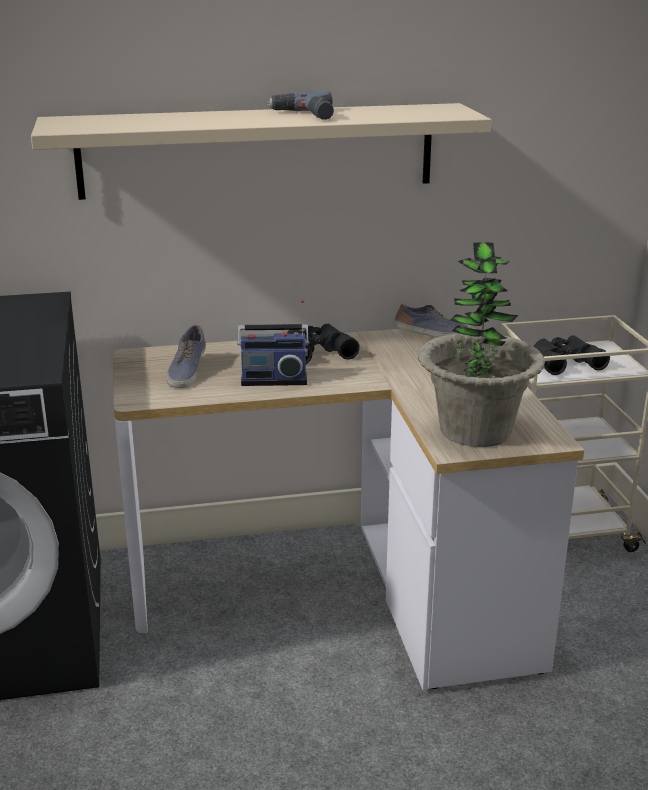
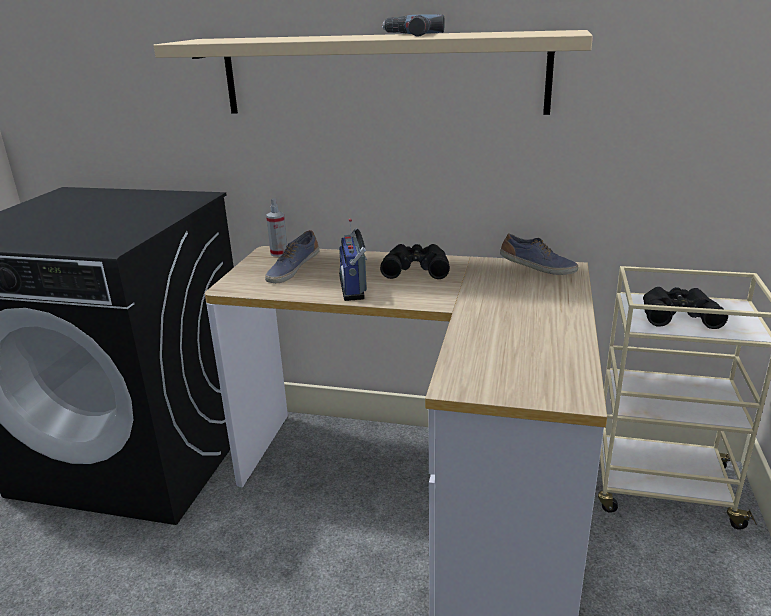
camera: 25 degrees right, 0 degrees up
(149, 355) = (279, 253): none -> spray bottle
(274, 379) = (355, 287): radio -> radio turned 60 degrees clockwise
(475, 430) = (498, 369): potted plant -> none

